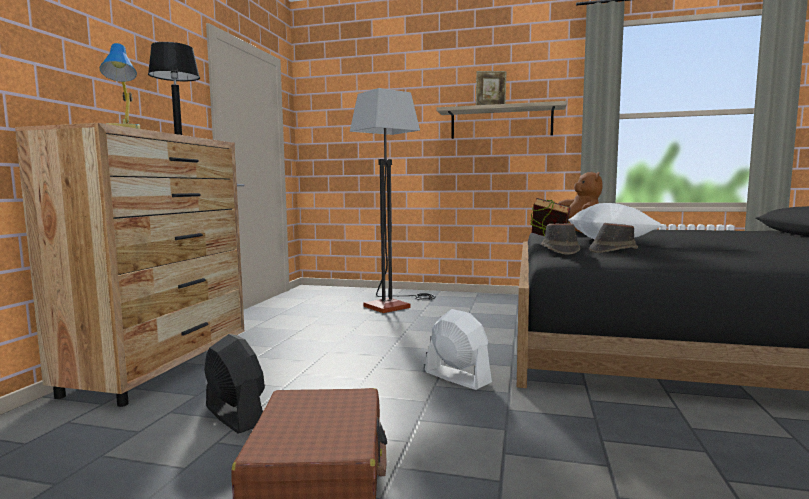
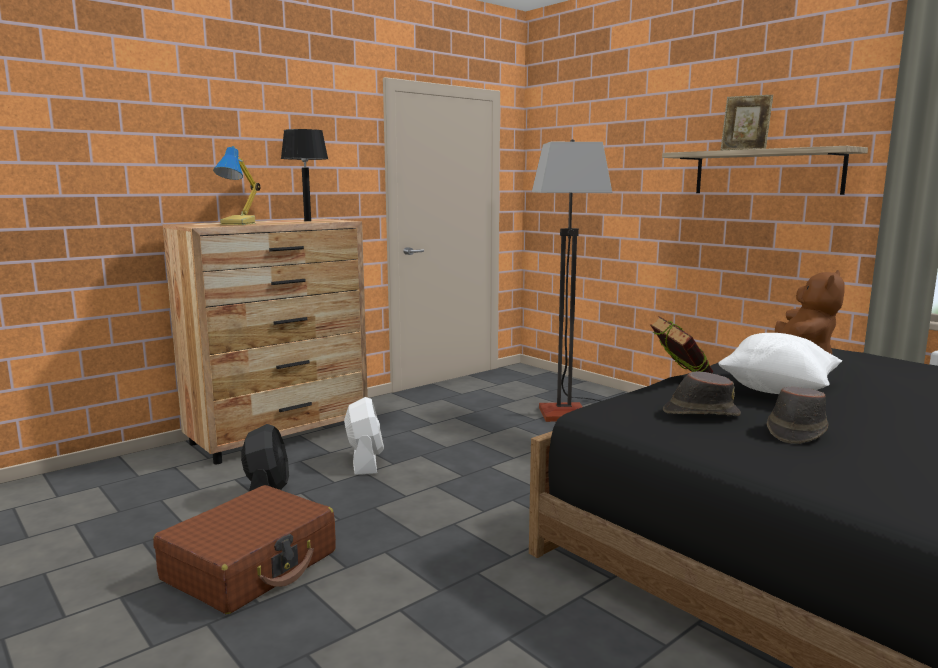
camera: 35 degrees right, 5 degrees up
(457, 377) = (489, 521): white fan -> white fan (365, 462)
(559, 251) = (628, 399): brown hat -> brown hat (795, 431)

